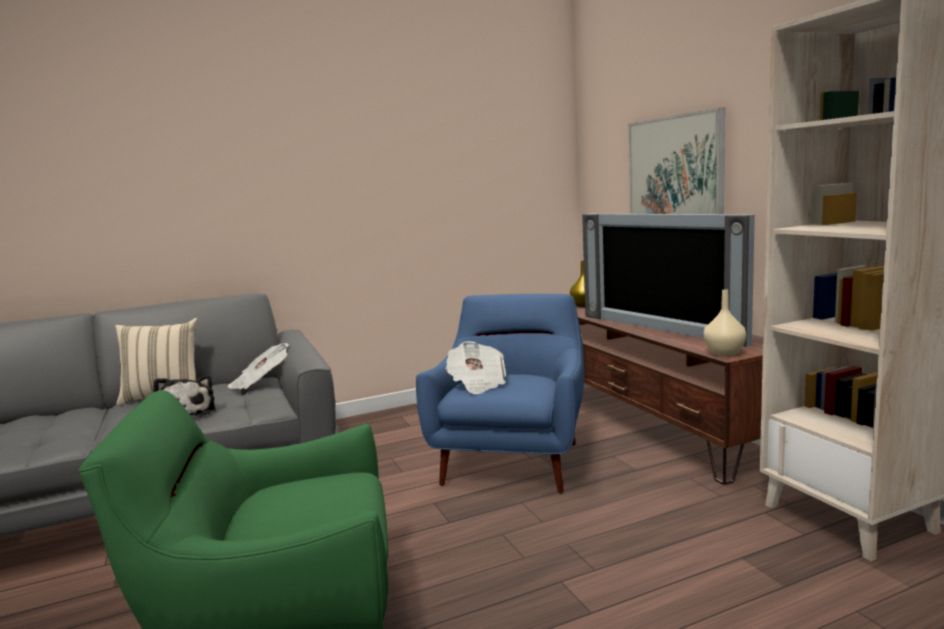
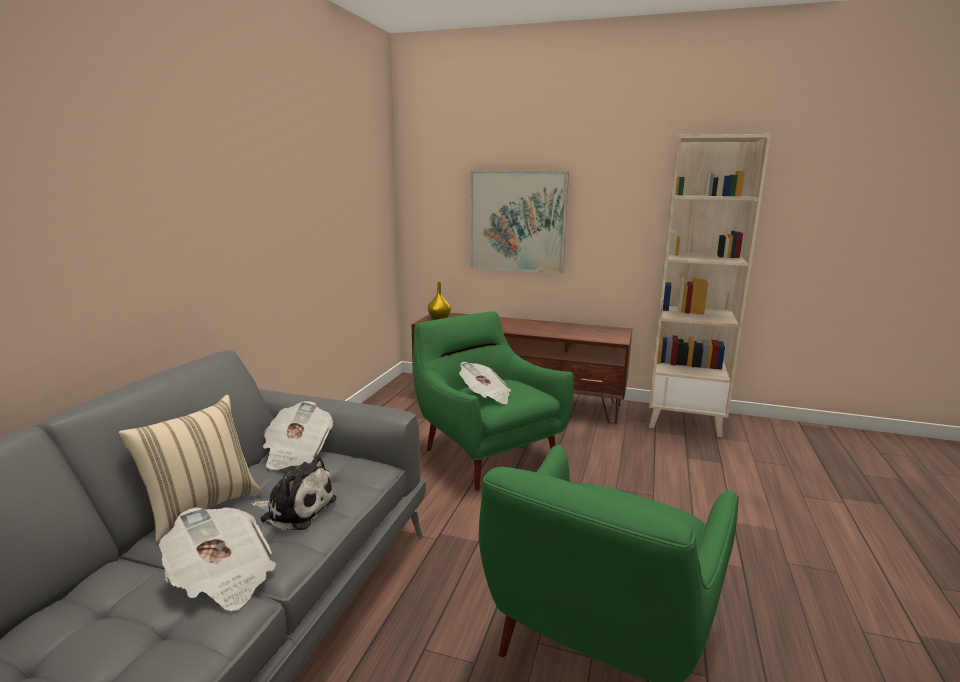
camera: 50 degrees left, 5 degrees up
(91, 430) = (223, 579): none -> newspaper
(513, 460) = (486, 452): blue armchair -> green armchair
(663, 327) = (537, 328): television -> none
(723, 353) = (613, 339): beige vase -> none

